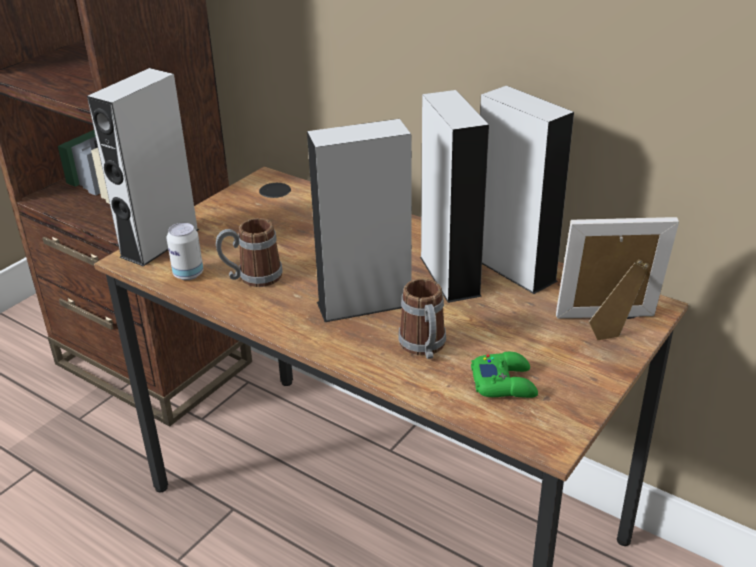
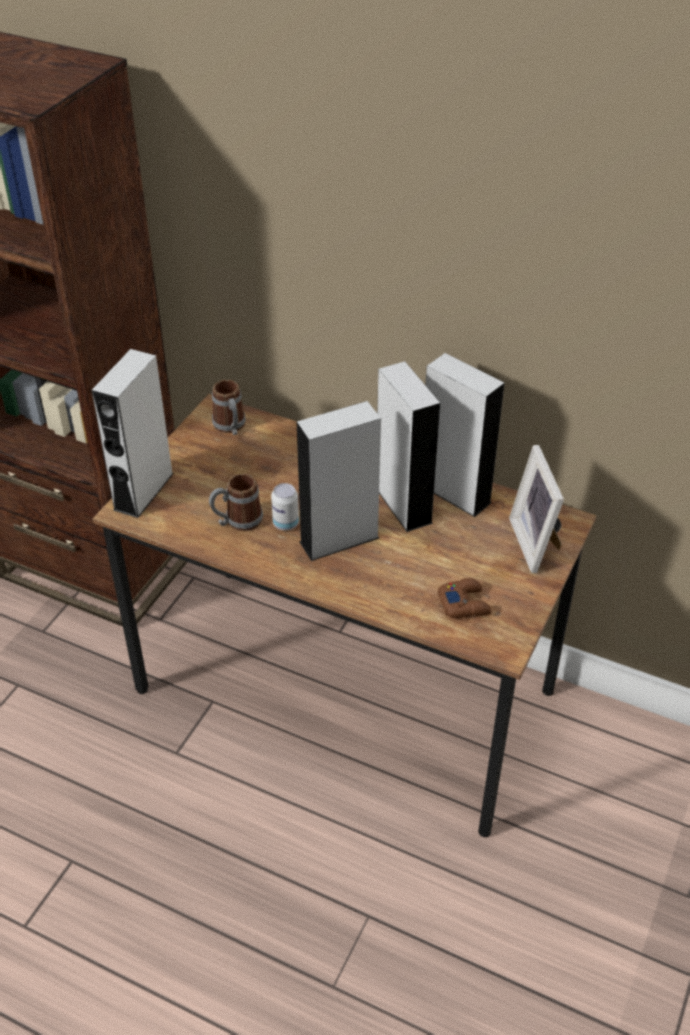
camera: 10 degrees left, 10 degrees up
(188, 274) = (181, 523): can -> can (286, 523)
(424, 348) = (397, 578): mug -> mug (231, 427)
(504, 383) = (464, 603): green game controller -> brown game controller
(608, 326) = (537, 543): picture frame -> picture frame turned 90 degrees counterclockwise

